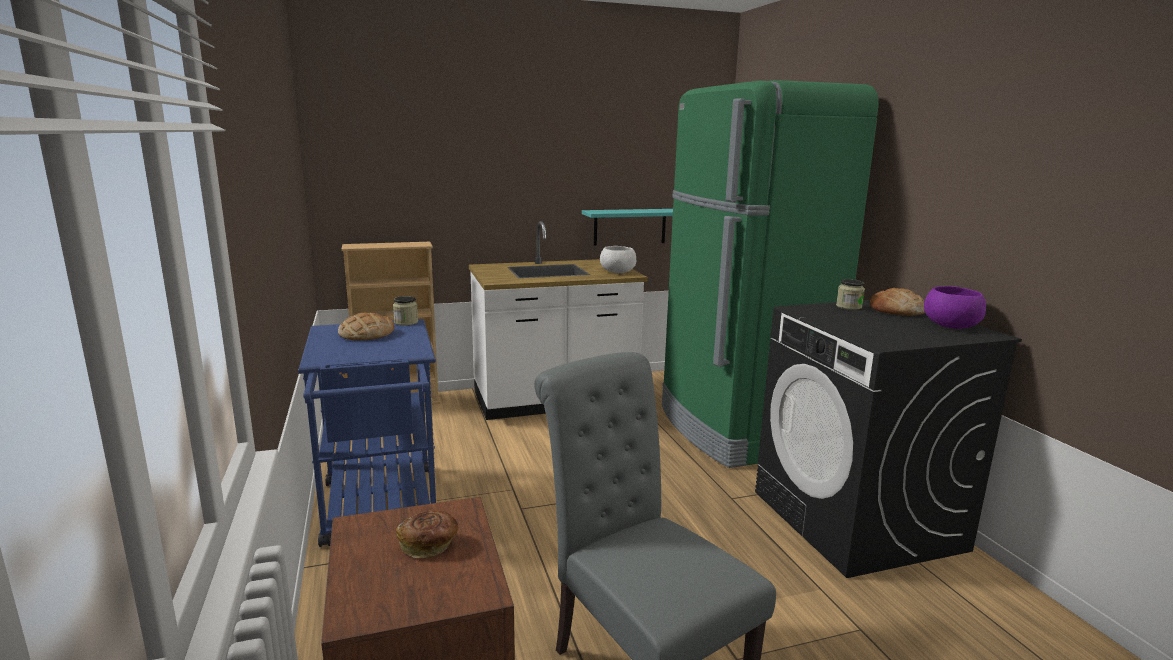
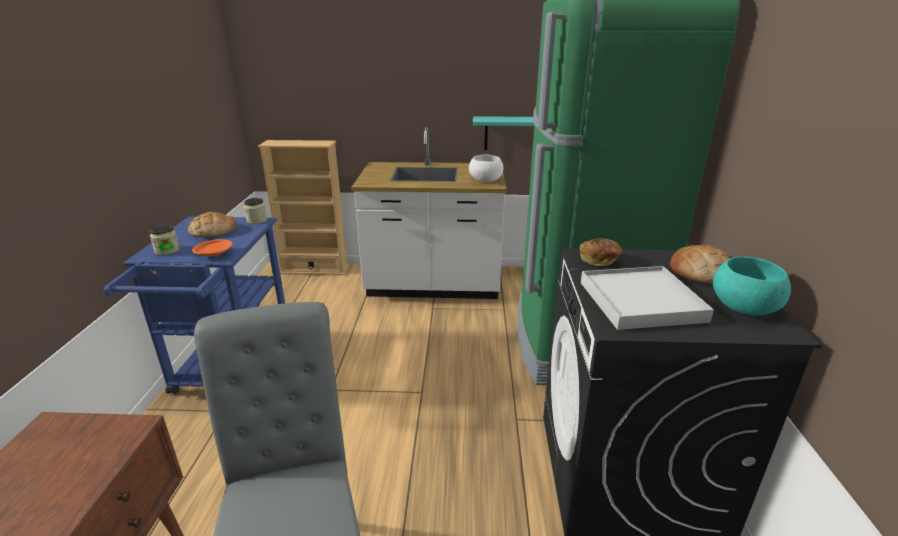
camera: 20 degrees right, 10 degrees up
(404, 351) = (214, 253): none -> orange plate
(429, 545) = (68, 463): bread -> bread (599, 260)
(849, 307) = (646, 259): jar -> jar (167, 250)
(879, 329) = (640, 301): none -> white tray
(951, 325) = (744, 306): purple bowl -> turquoise bowl

